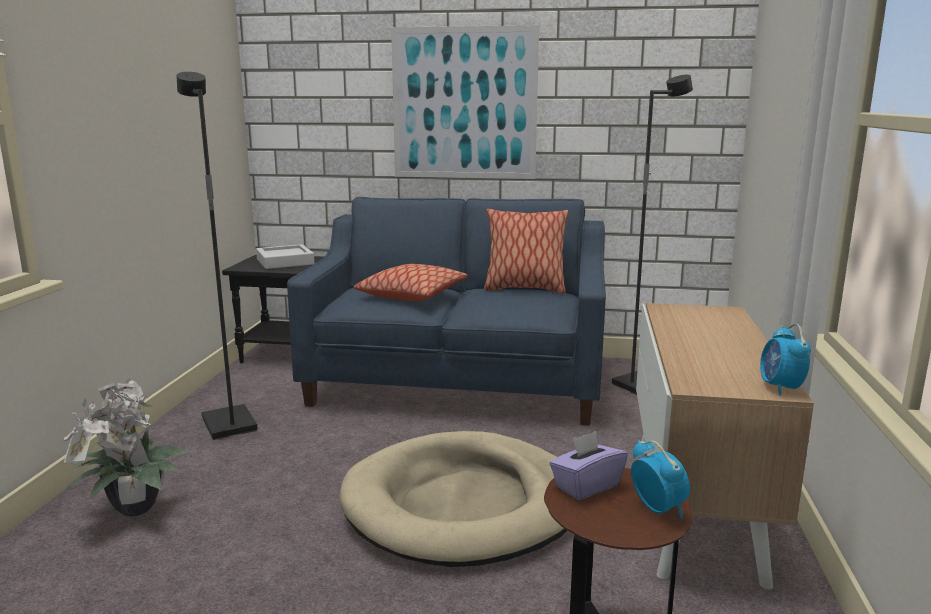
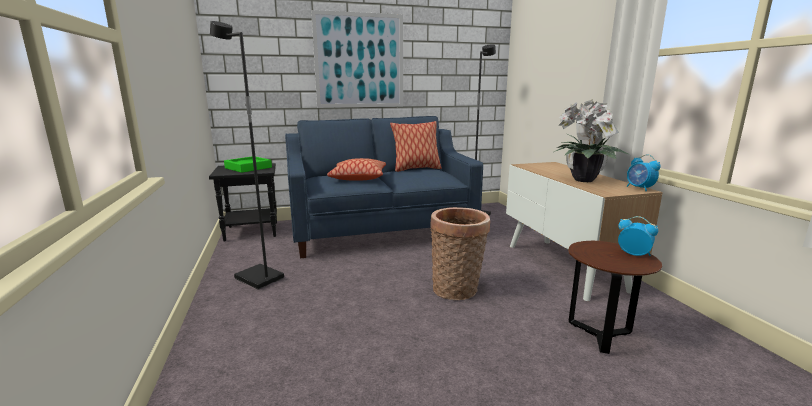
camera: 25 degrees left, 0 degrees up
(132, 511) = (246, 346): potted plant -> potted plant (584, 181)
(285, 262) = (248, 168): grey tray -> green tray
(464, 505) = (457, 290): beige dog bed -> basket
(586, 485) = (589, 251): purple tissue box -> none

